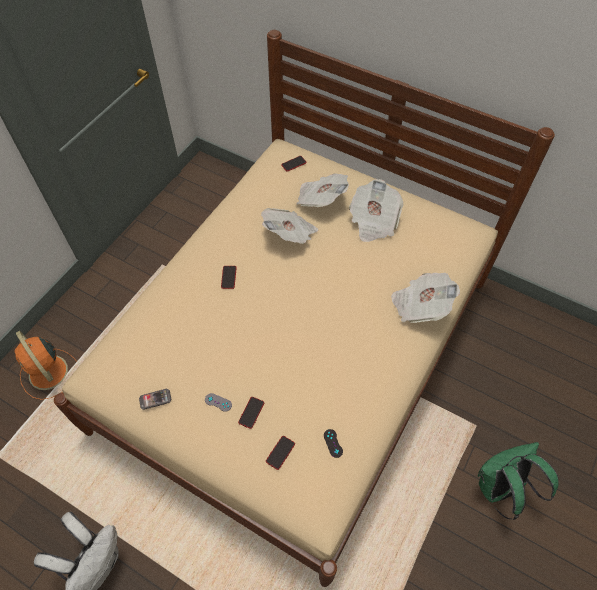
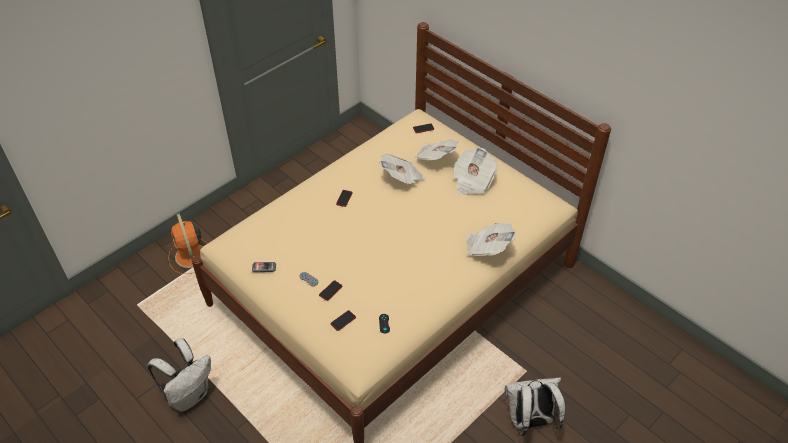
camera: 15 degrees right, 10 degrees down
(499, 488) = (529, 421): green backpack -> white backpack

